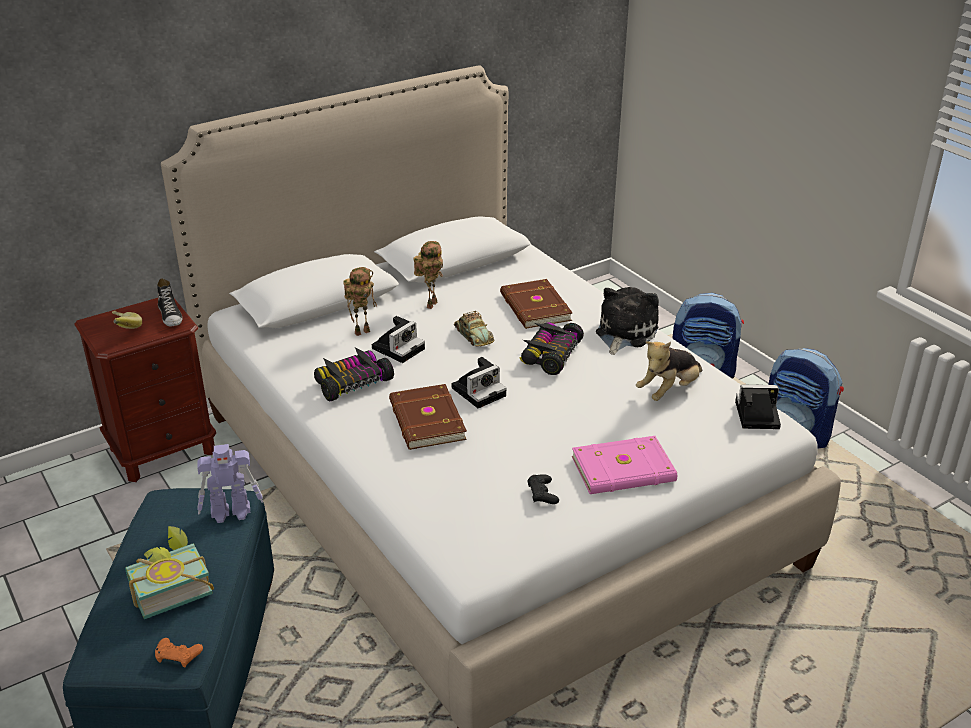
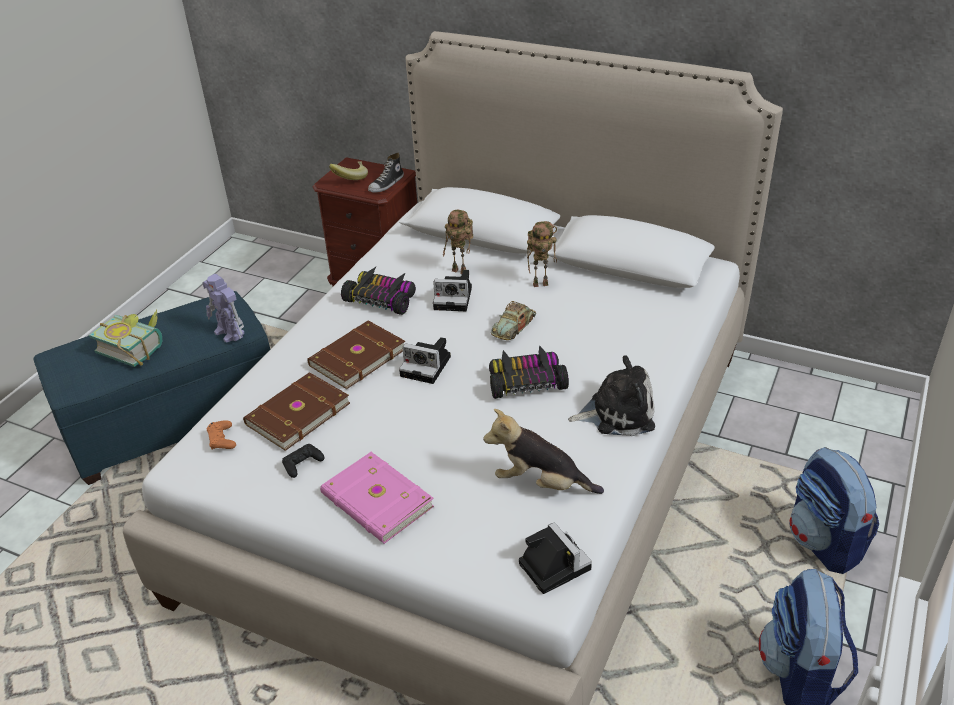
camera: 60 degrees right, 5 degrees up
(178, 655) = (73, 384): orange game controller -> orange game controller (222, 439)
(534, 308) = (600, 340): brown book -> brown book (296, 413)

